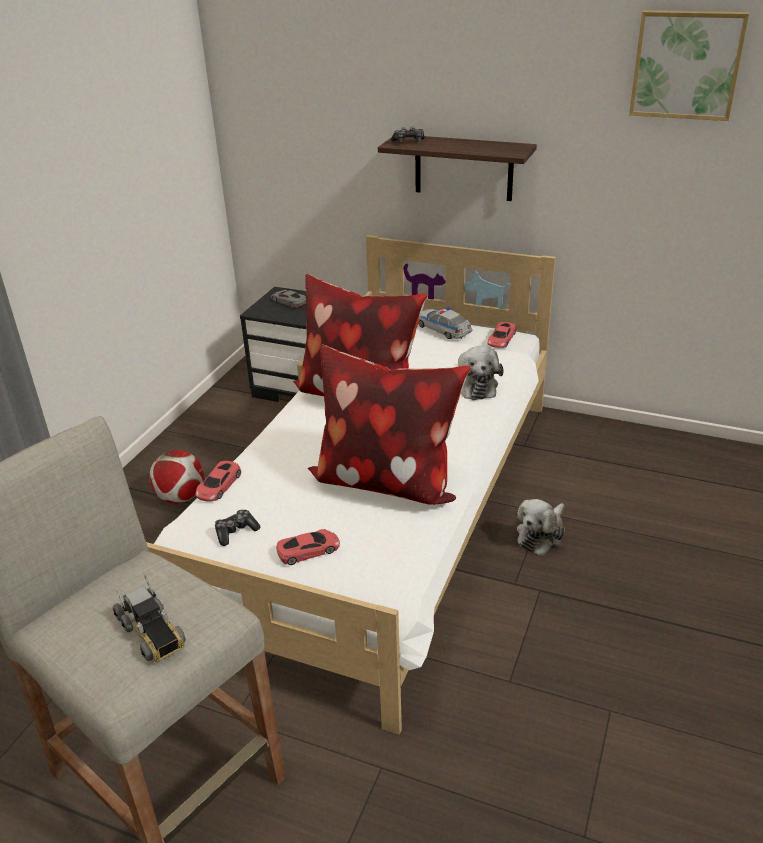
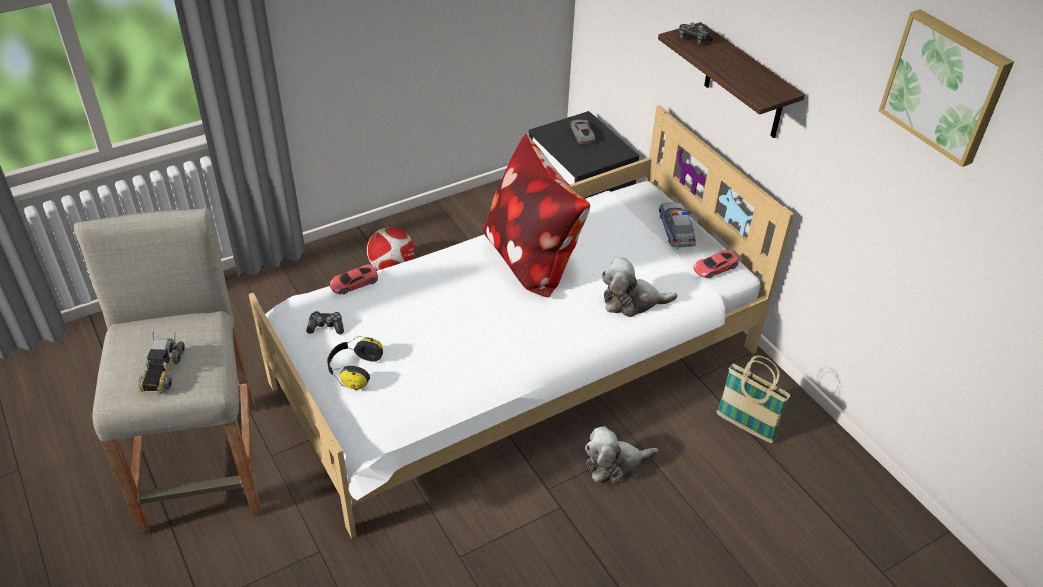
camera: 35 degrees right, 10 degrees up
(308, 550) = (353, 370): red toy car -> headphones
(386, 480) = (463, 347): pillow -> none
(474, 385) = (632, 301): plush toy -> plush toy turned 60 degrees clockwise
(594, 459) = (745, 427): none -> basket

